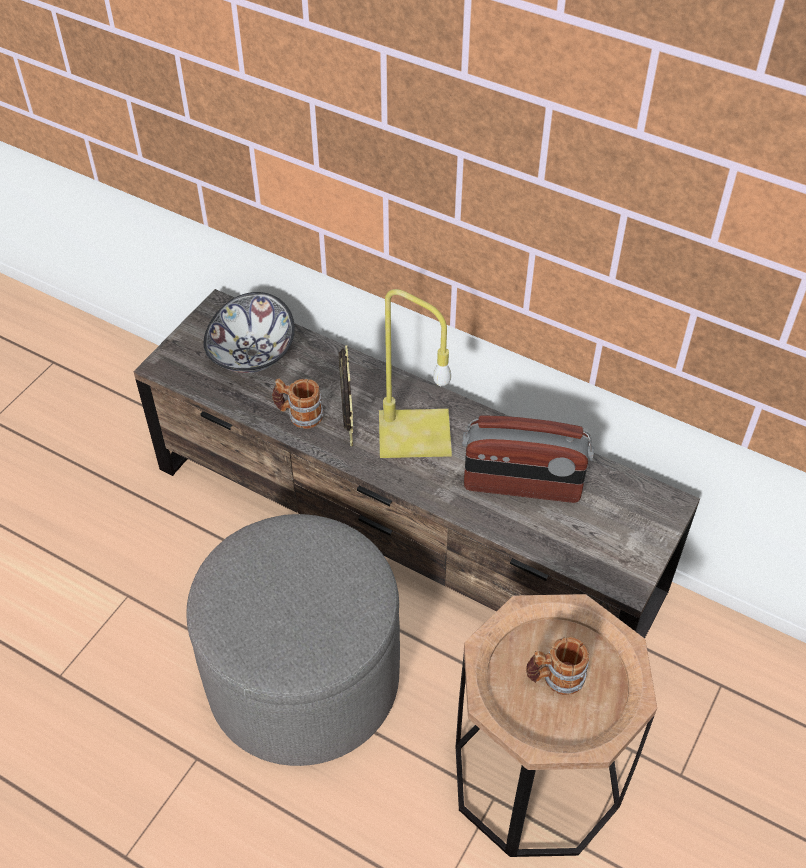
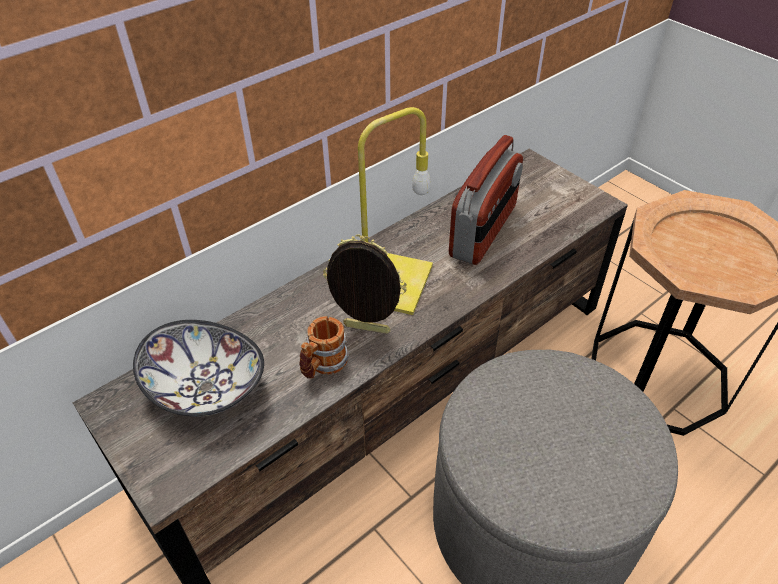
camera: 70 degrees left, 5 degrees down
(555, 678) = (711, 251): mug -> none

